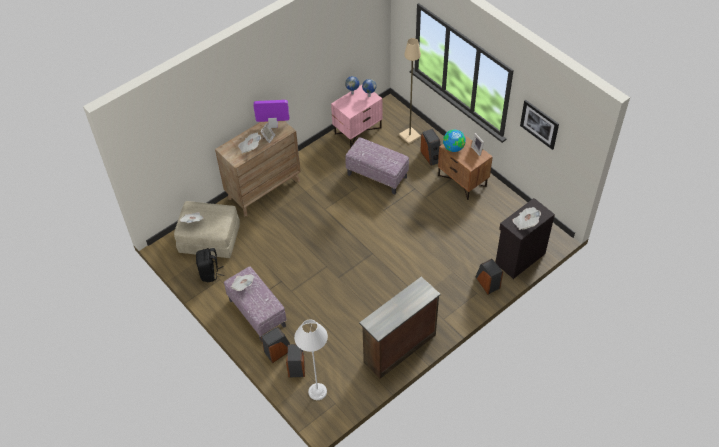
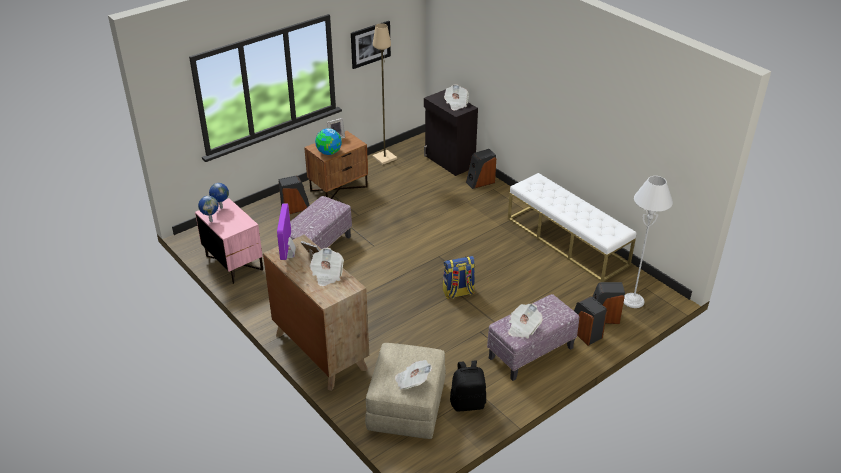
camera: 90 degrees left, 15 degrees down
(326, 267) = (458, 293): none -> backpack
(398, 348) = (567, 241): brown dresser -> white bench
(410, 136) = (257, 221): beige floor lamp -> beige floor lamp (384, 157)

